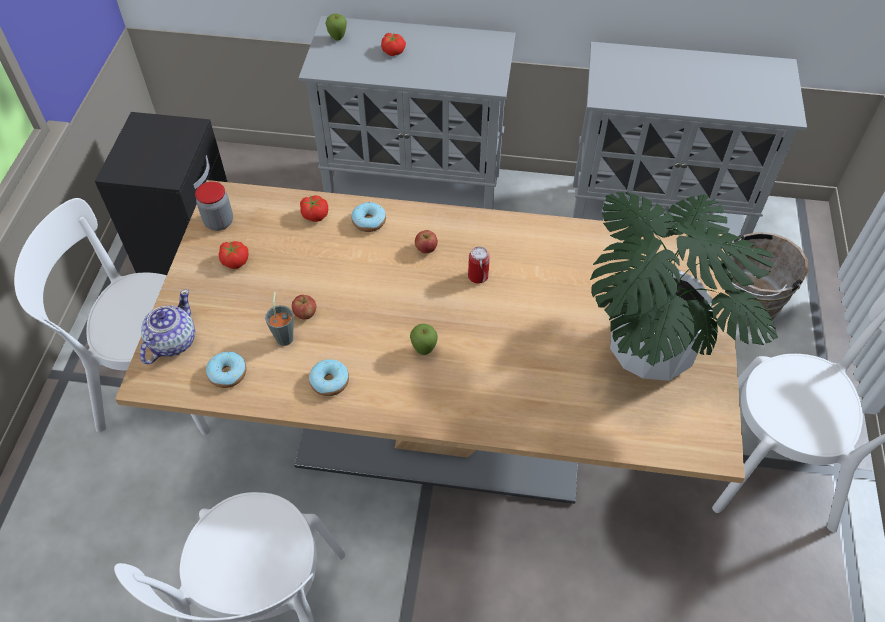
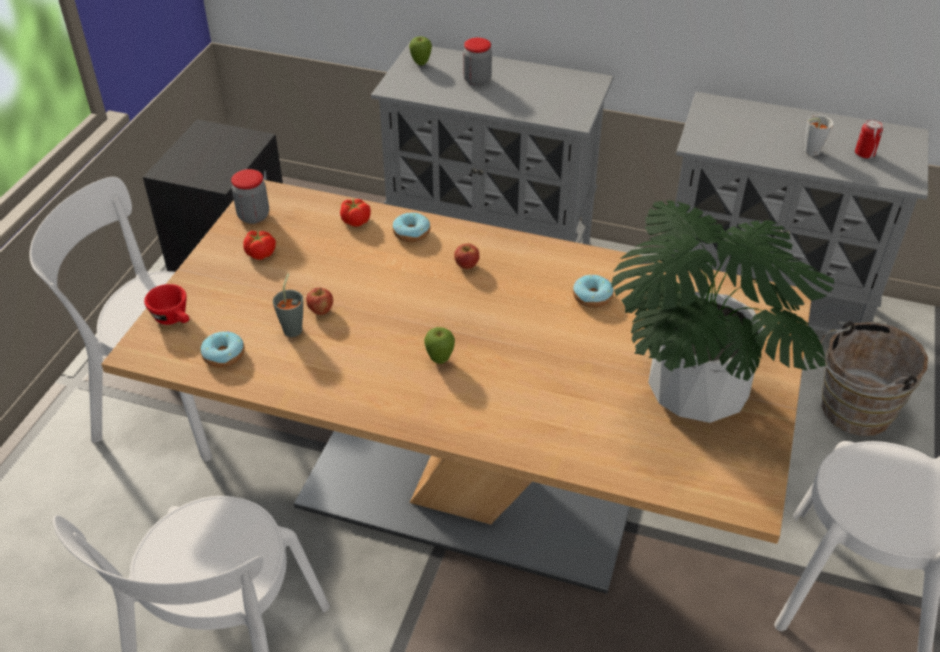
camera: 10 degrees right, 10 degrees down
(172, 342) = (174, 319): teapot -> red cup
(329, 382) = (329, 377): donut -> donut (592, 297)
(393, 51) = (477, 80): tomato -> jar
(478, 276) = (517, 298): can -> can (864, 154)
(700, 94) = (809, 152): none -> grey cup

